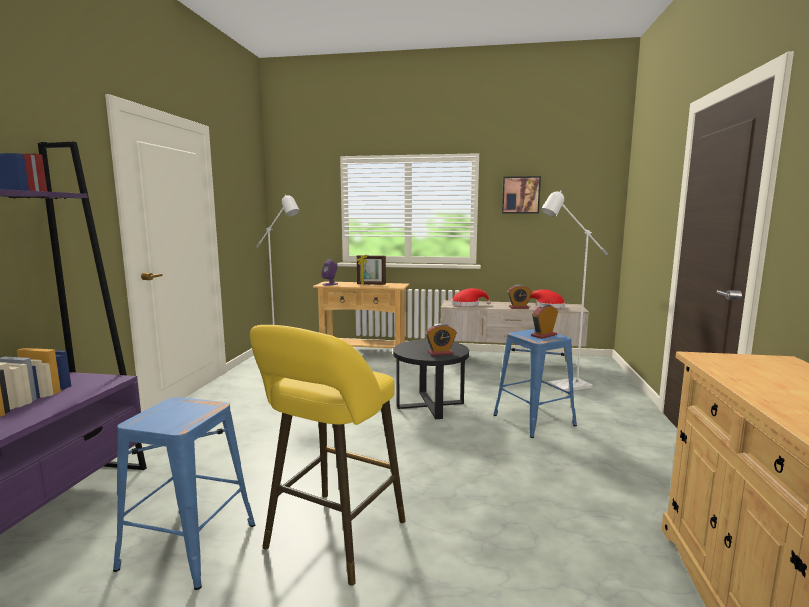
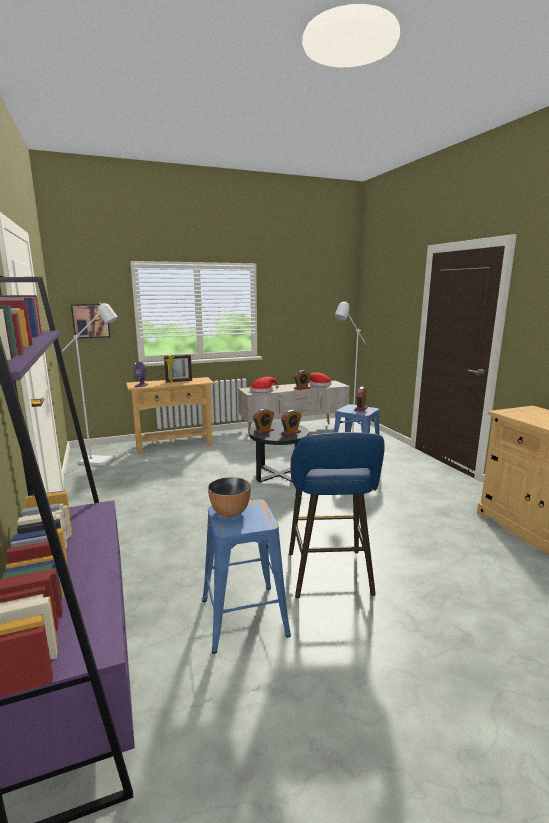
camera: 30 degrees left, 5 degrees up
(174, 407) = (229, 512): none -> bowl
(331, 539) = (330, 577): yellow stool -> blue stool
(412, 346) = (263, 431): none -> alarm clock
(520, 195) = (288, 298): picture -> picture (91, 321)

